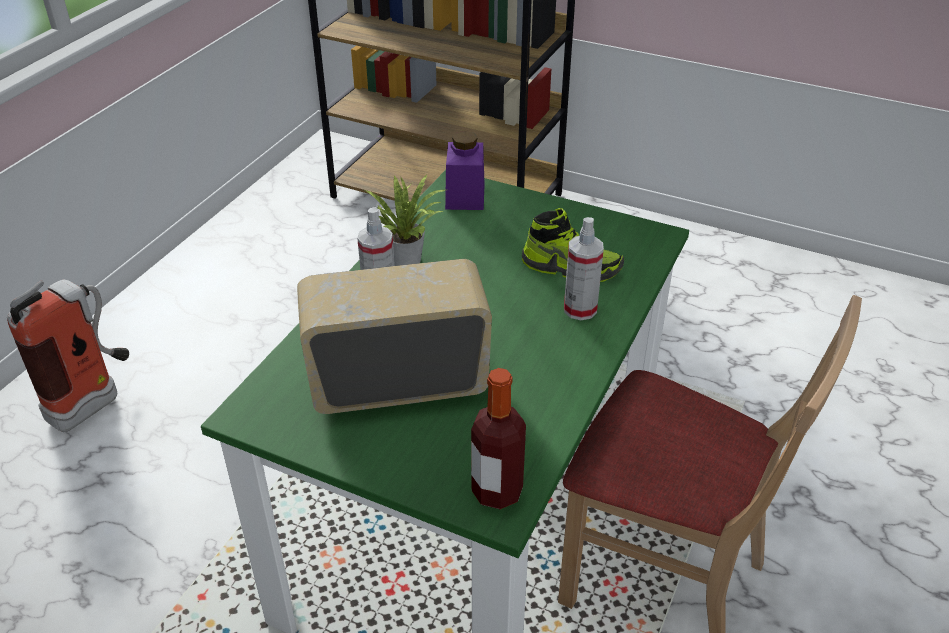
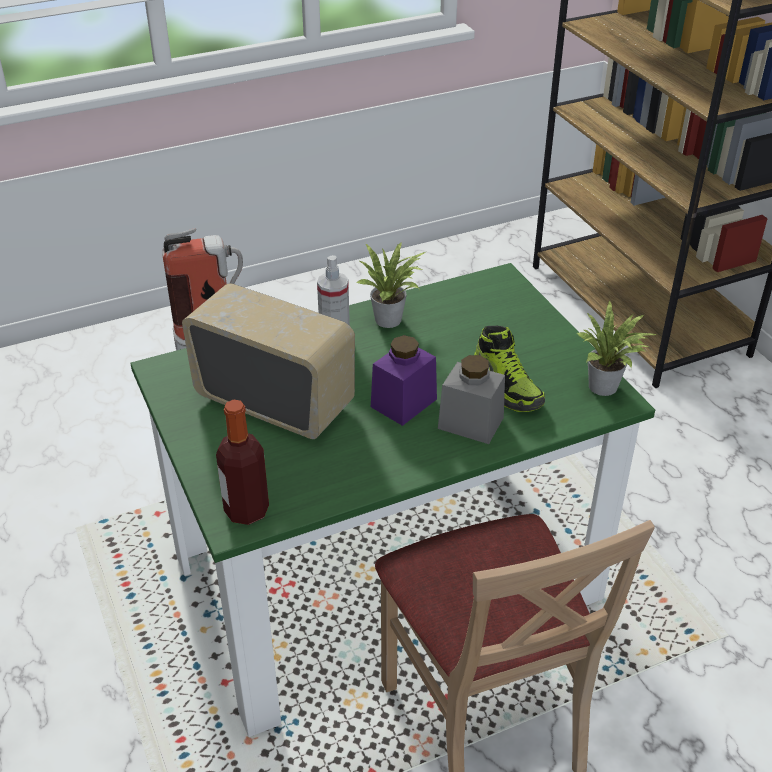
camera: 40 degrees right, 0 degrees up
(465, 196) = (495, 291): purple jar -> purple jar (403, 403)
(580, 309) = (470, 423): spray bottle -> grey jar
(639, 231) = (606, 388): none -> potted plant

